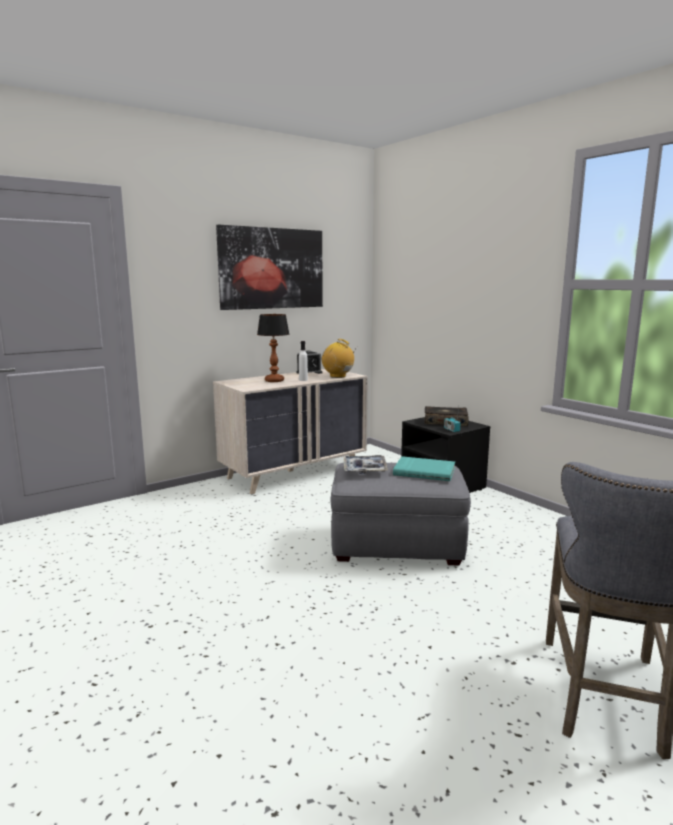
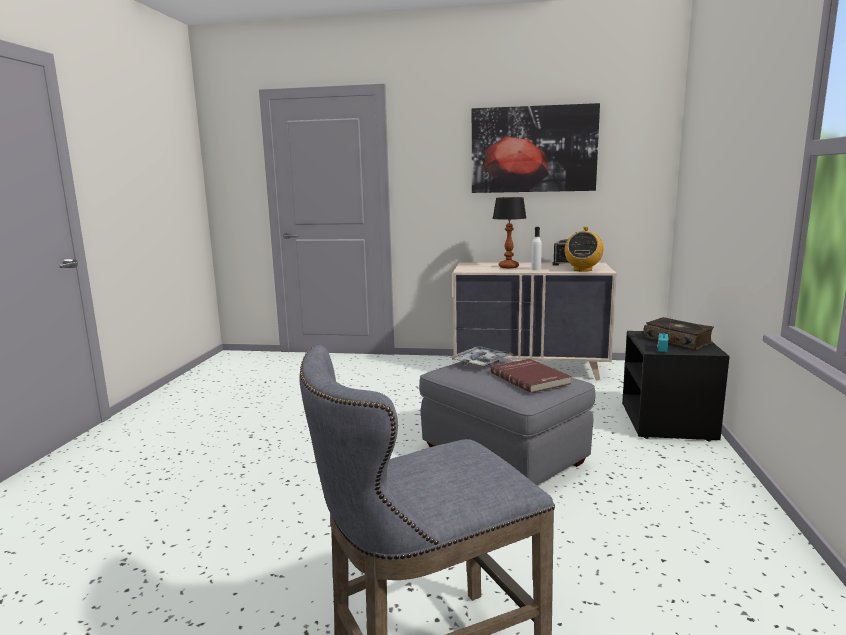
camera: 45 degrees right, 0 degrees up
(338, 376) = (582, 270): radio -> radio turned 150 degrees counterclockwise
(424, 471) = (531, 378): turquoise book -> red book

